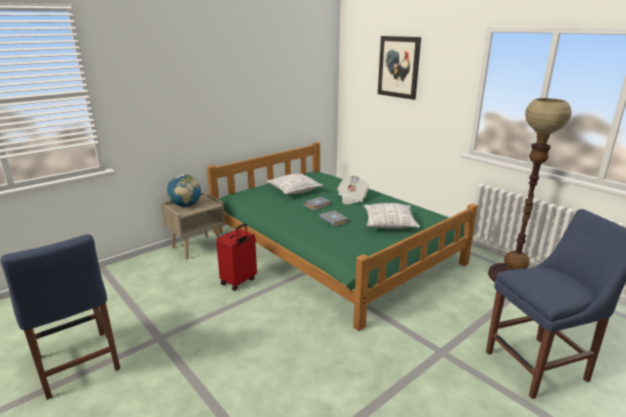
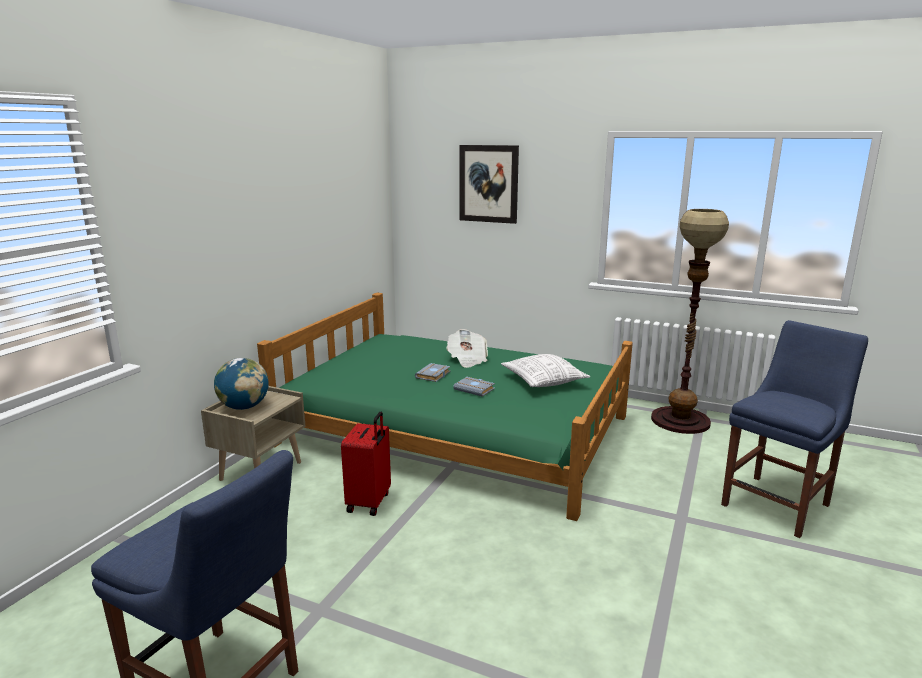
camera: 25 degrees left, 5 degrees down
(294, 190) = (382, 362): pillow -> none

